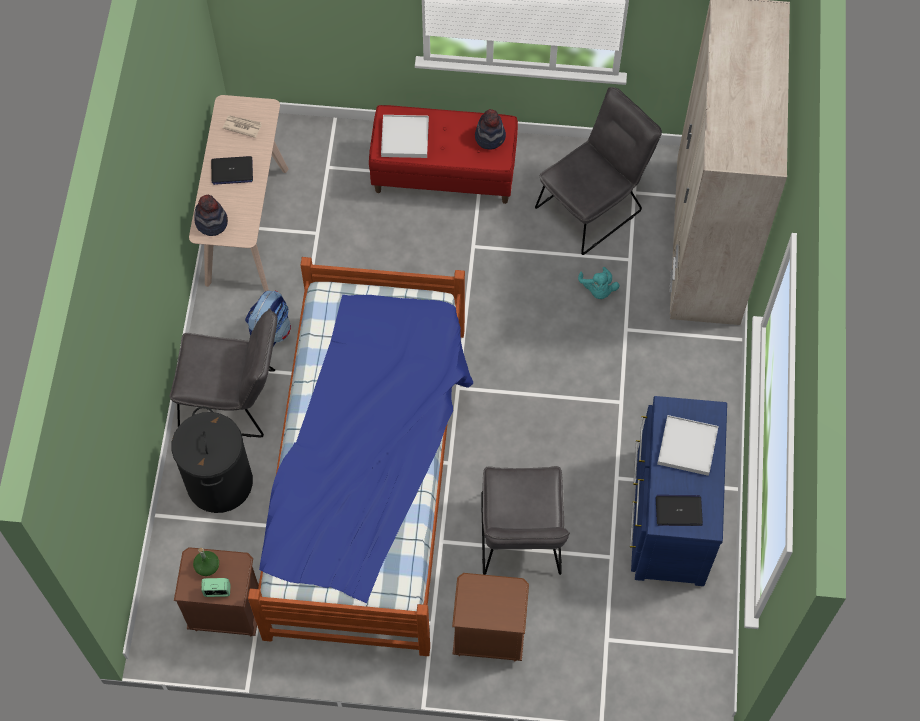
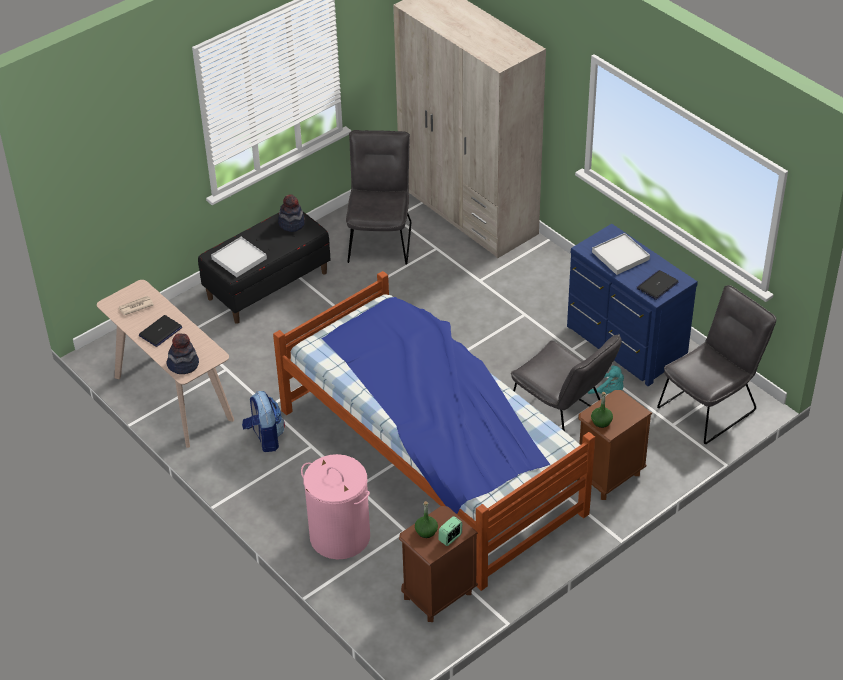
camera: 45 degrees left, 20 degrees down
(219, 482) = (339, 536): black laundry basket -> pink laundry basket
(235, 400) = (291, 488): grey chair -> grey chair (711, 406)
(444, 173) = (267, 285): red bench -> black bench
(469, 600) = (601, 421): none -> green bottle
(598, 289) = (438, 274): turquoise plush toy -> turquoise plush toy (608, 392)

